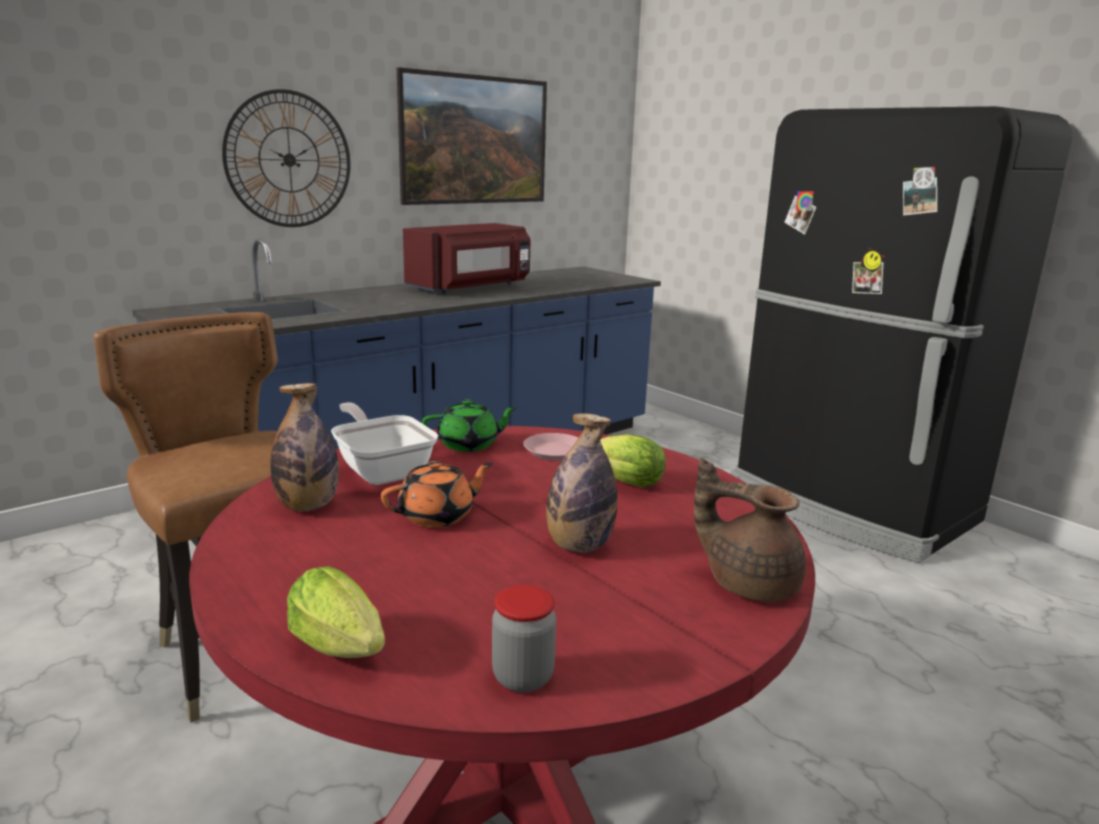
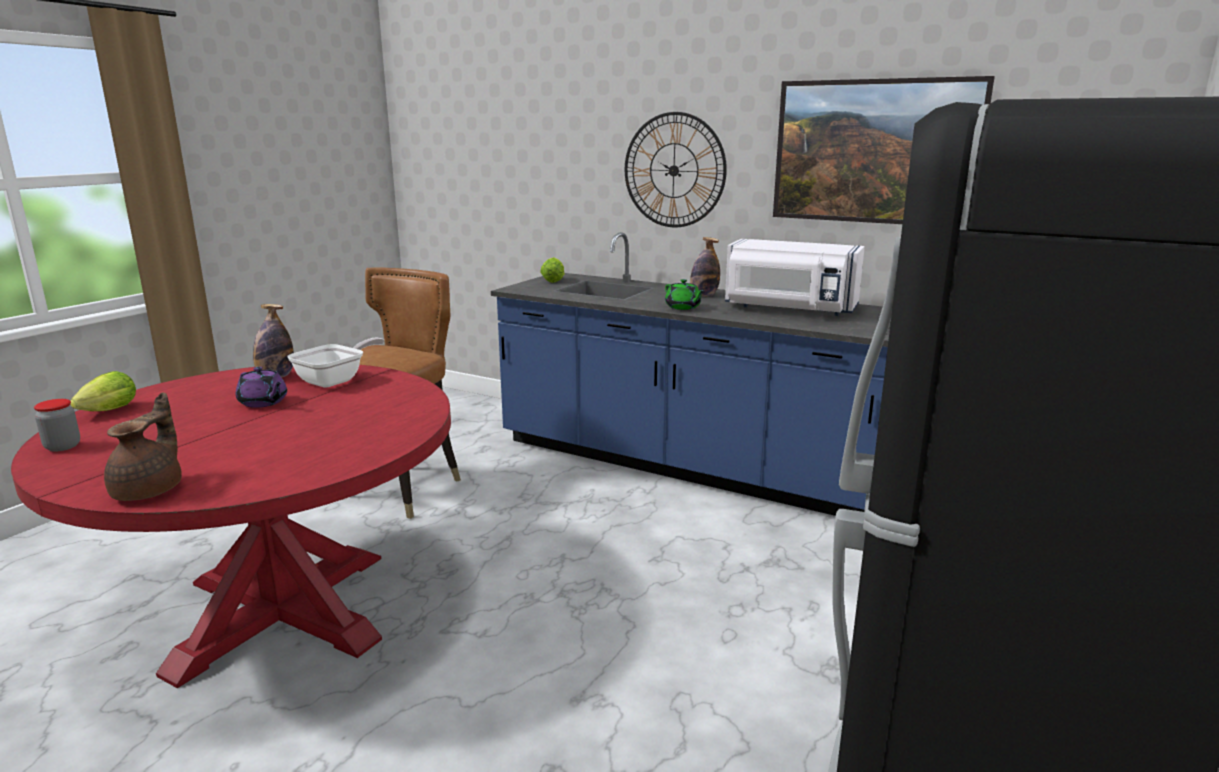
camera: 70 degrees right, 0 degrees up
(438, 516) = (263, 403): orange teapot -> purple teapot
(469, 444) = (394, 390): green teapot -> green teapot (683, 307)
(471, 287) = (789, 309): red microwave -> white microwave
(554, 451) = (390, 413): pink plate -> none
(579, 546) = (216, 439): bottle -> bottle (704, 295)
(621, 482) = (332, 438): lettuce -> lettuce (554, 281)

